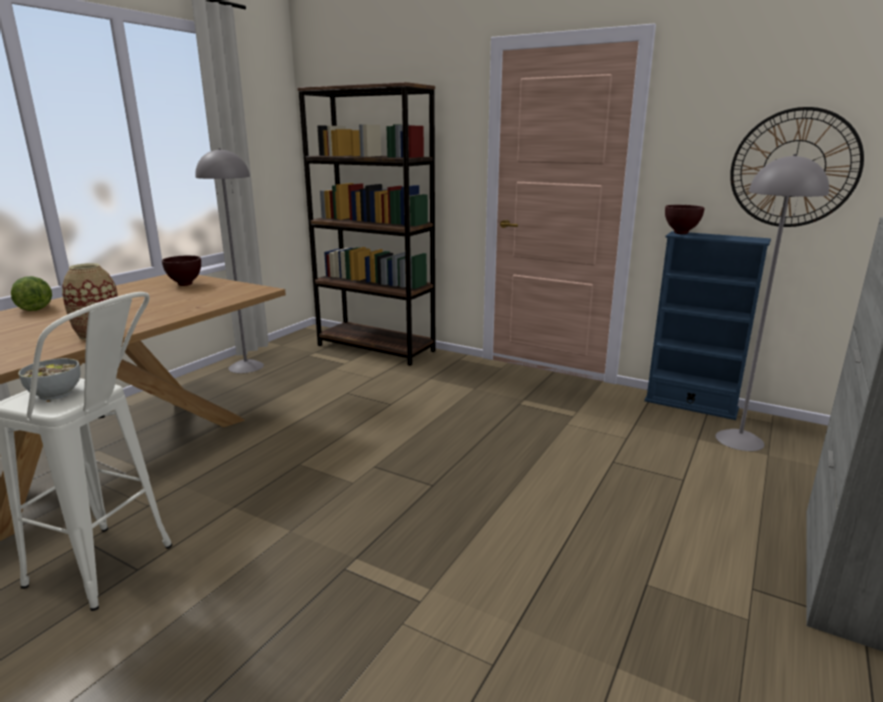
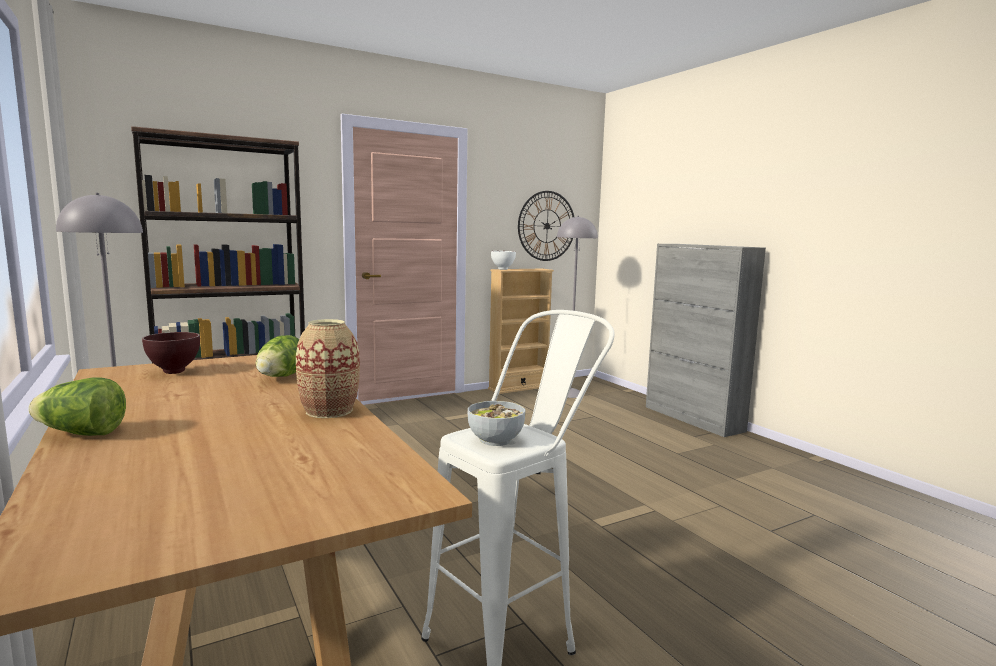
camera: 60 degrees left, 10 degrees down
(188, 304) = (280, 377): none -> lettuce
(681, 233) = (503, 269): brown bowl -> white bowl
(690, 405) = (518, 388): blue bookcase -> beige bookcase

